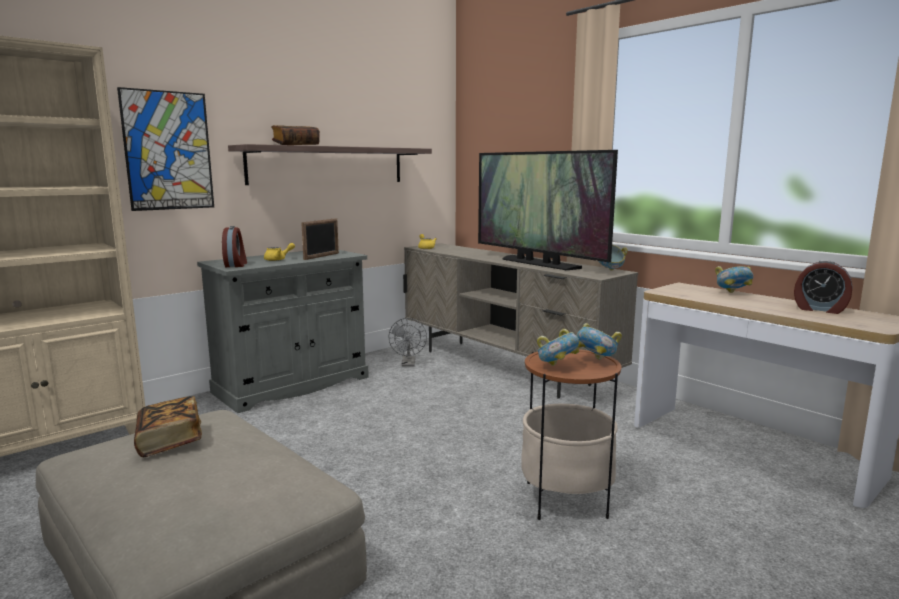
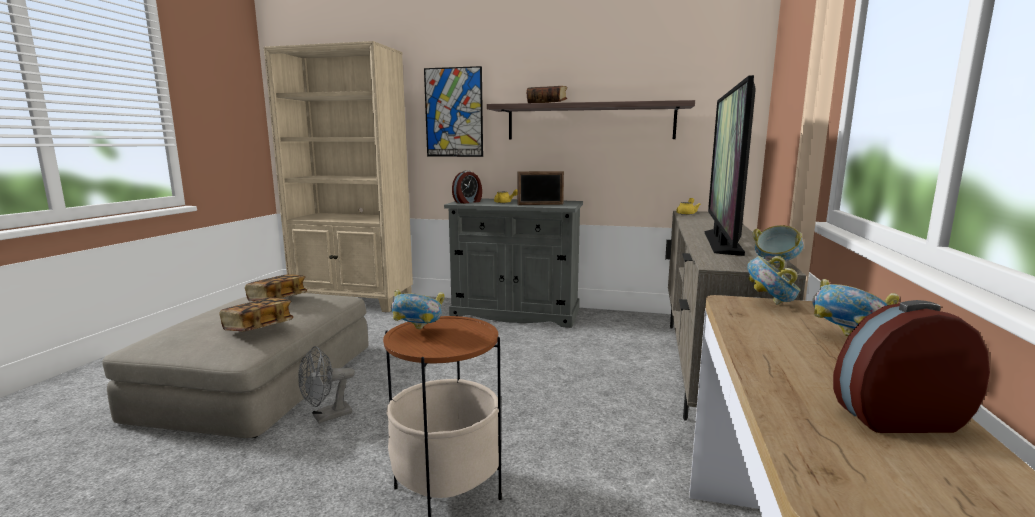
camera: 55 degrees right, 0 degrees up
(273, 463) = (258, 328): none -> book
(408, 364) = (626, 330): grey fan -> grey fan (326, 417)
(596, 360) = (461, 342): bowl -> bowl (770, 304)
(820, 309) = (896, 418): alarm clock -> alarm clock turned 90 degrees clockwise

